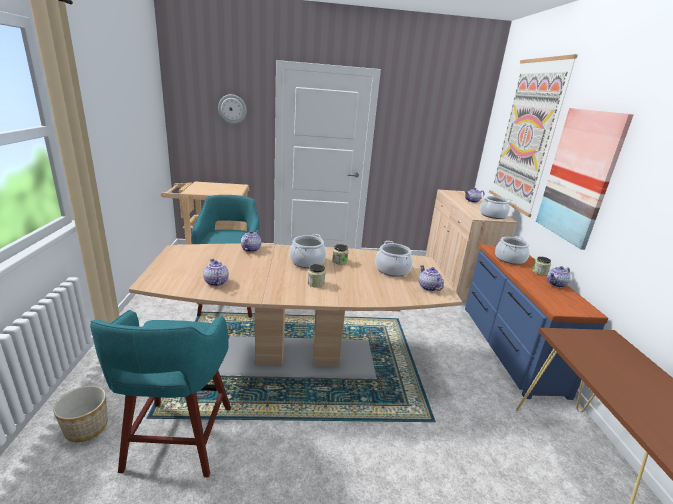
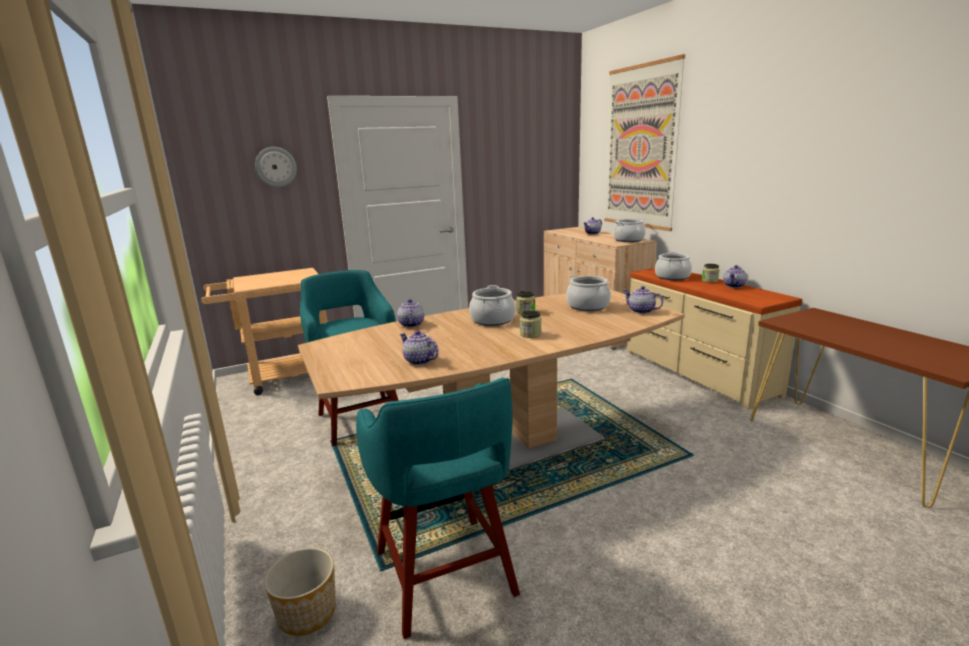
camera: 20 degrees left, 5 degrees down
(508, 347) = (696, 372): blue dresser -> beige dresser
(579, 176) = (724, 172): picture -> none

